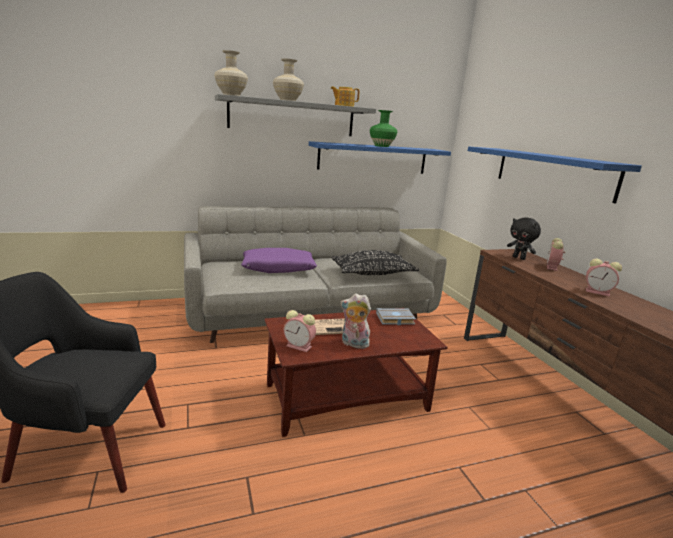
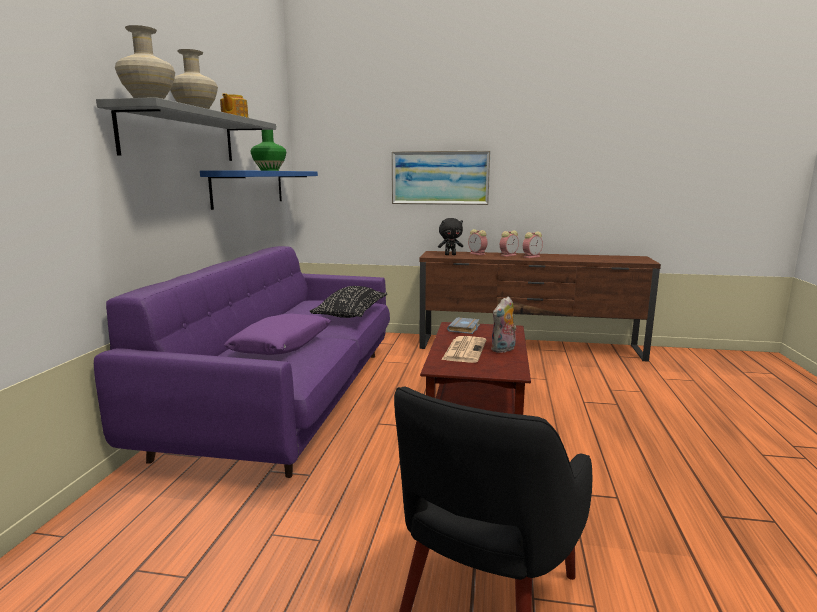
camera: 60 degrees left, 5 degrees down
(300, 346) = (497, 368): alarm clock -> alarm clock (508, 255)
(310, 312) = (287, 397): grey sofa -> purple sofa
(552, 172) = (440, 178): blue shelf -> picture

